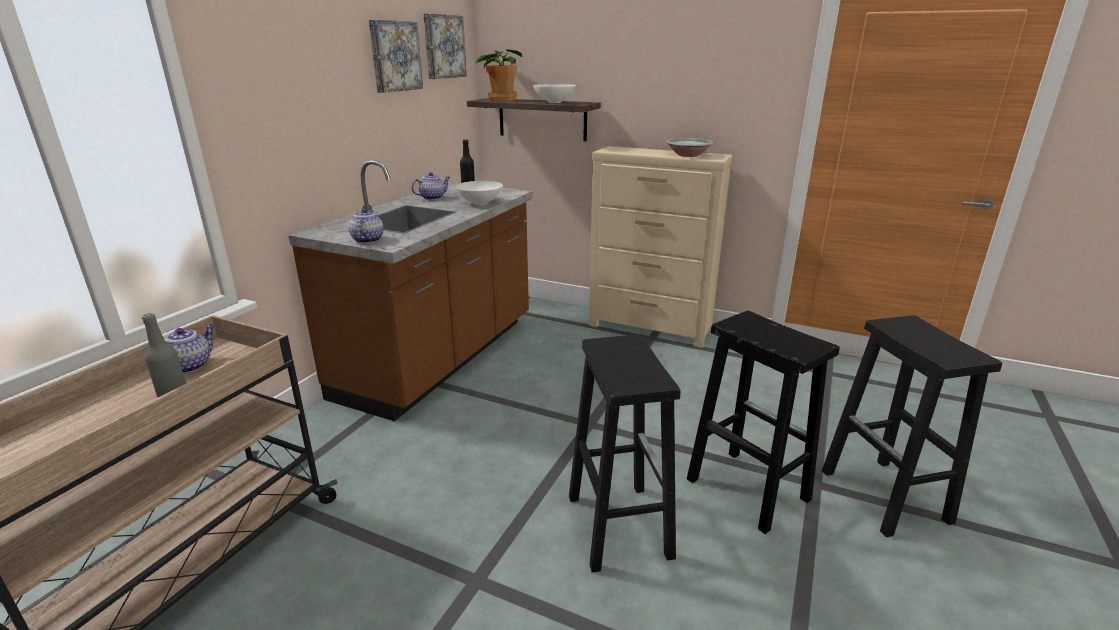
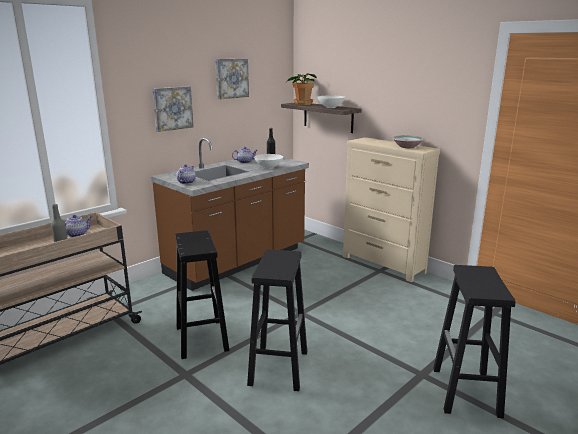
camera: 20 degrees right, 5 degrees down
(443, 46) = (268, 71): picture -> picture (172, 108)
(745, 488) = (372, 366): black stool -> black stool (201, 338)

